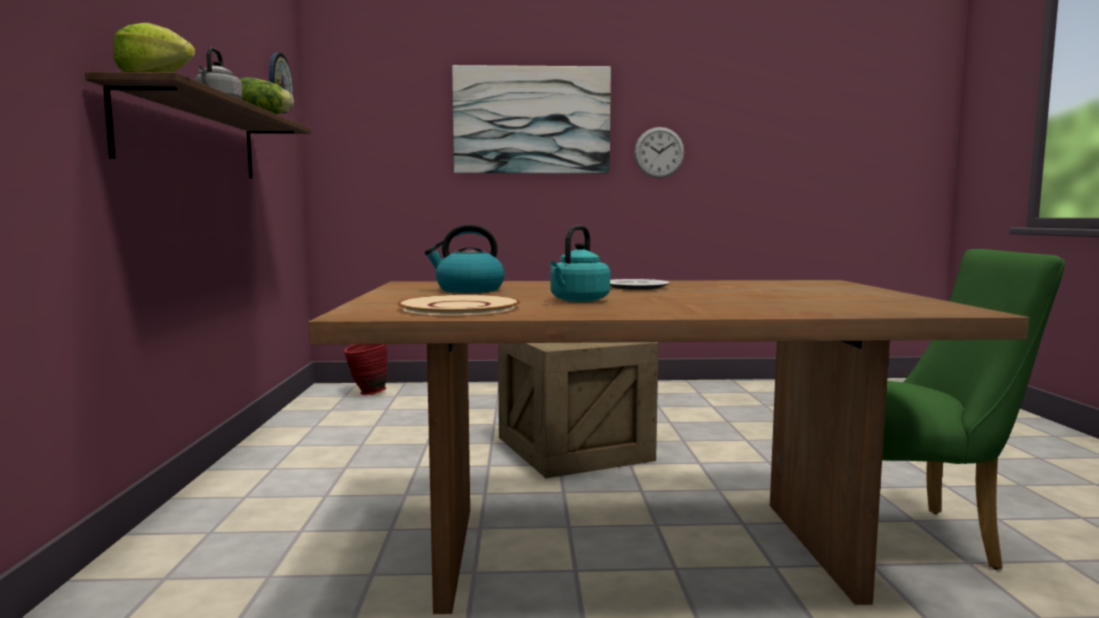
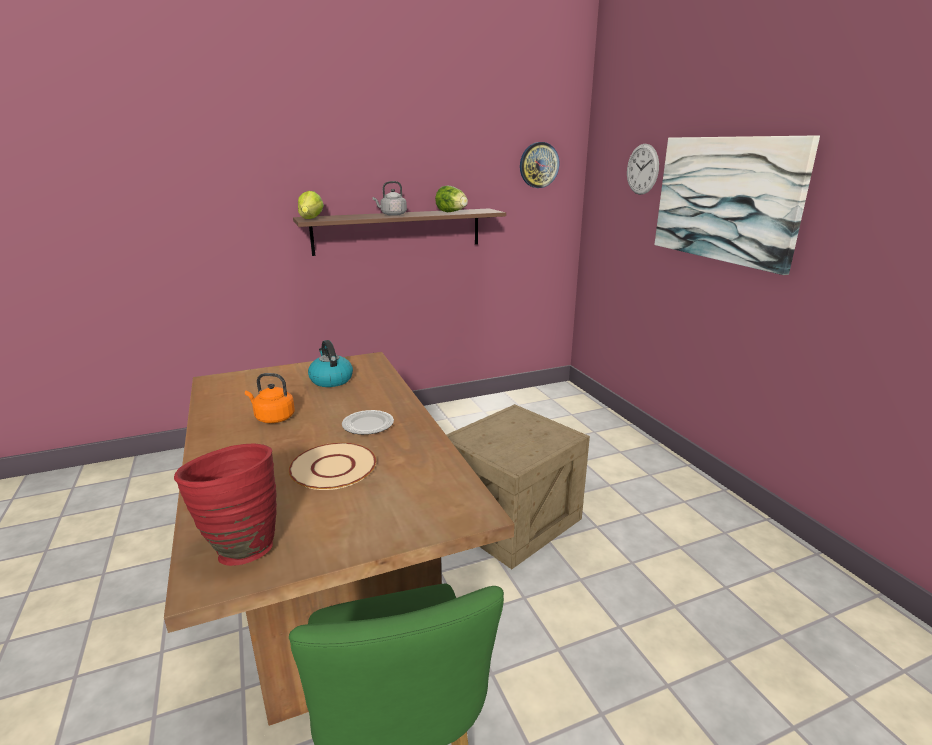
camera: 70 degrees right, 15 degrees up
(367, 393) = (564, 403): red vase -> red vase (239, 547)
(460, 308) = (237, 395): beige plate -> beige plate (333, 468)
(578, 301) = (273, 418): turquoise kettle -> orange kettle
(659, 152) = (858, 260): wall clock -> wall clock (642, 169)

